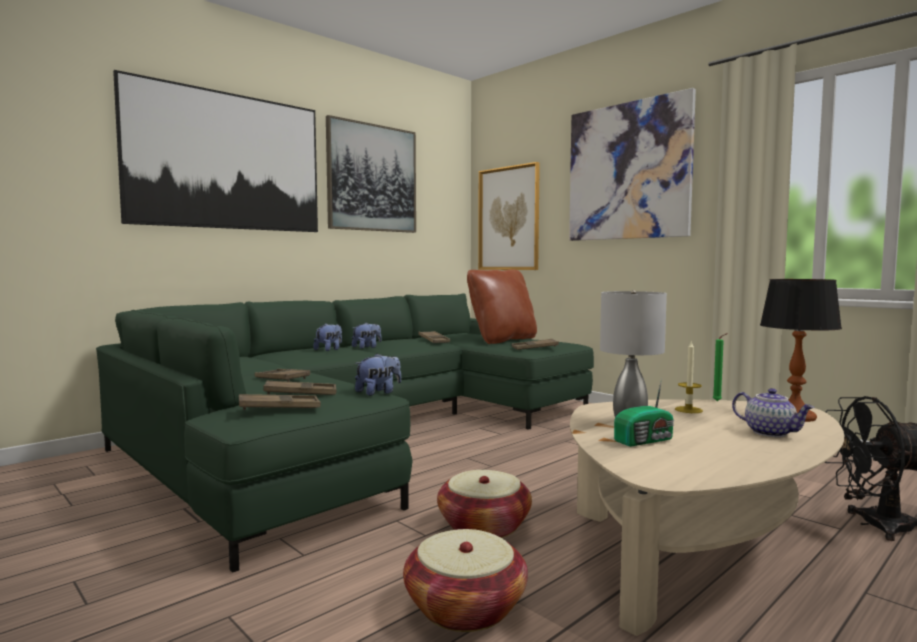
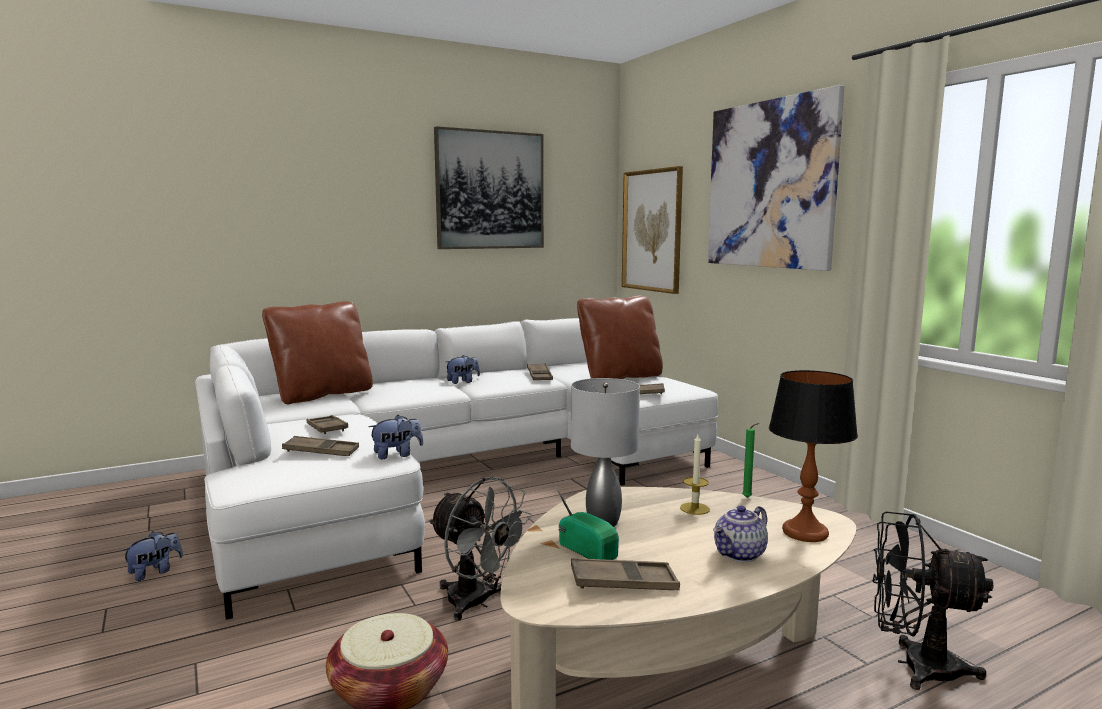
camera: 15 degrees right, 5 degrees up
(227, 161) = (324, 187): picture -> none
(241, 359) = (322, 394): none -> brown pillow
(279, 408) = (283, 470): brown tray -> brown tray (623, 582)
(329, 350) = (416, 385): plush toy -> plush toy (155, 572)
(364, 432) = (448, 473): green sofa -> white sofa
(484, 526) = (477, 603): basket -> grey fan
(646, 440) = (587, 550): radio -> radio turned 120 degrees counterclockwise
(771, 433) = (740, 555): teapot -> teapot turned 75 degrees clockwise

